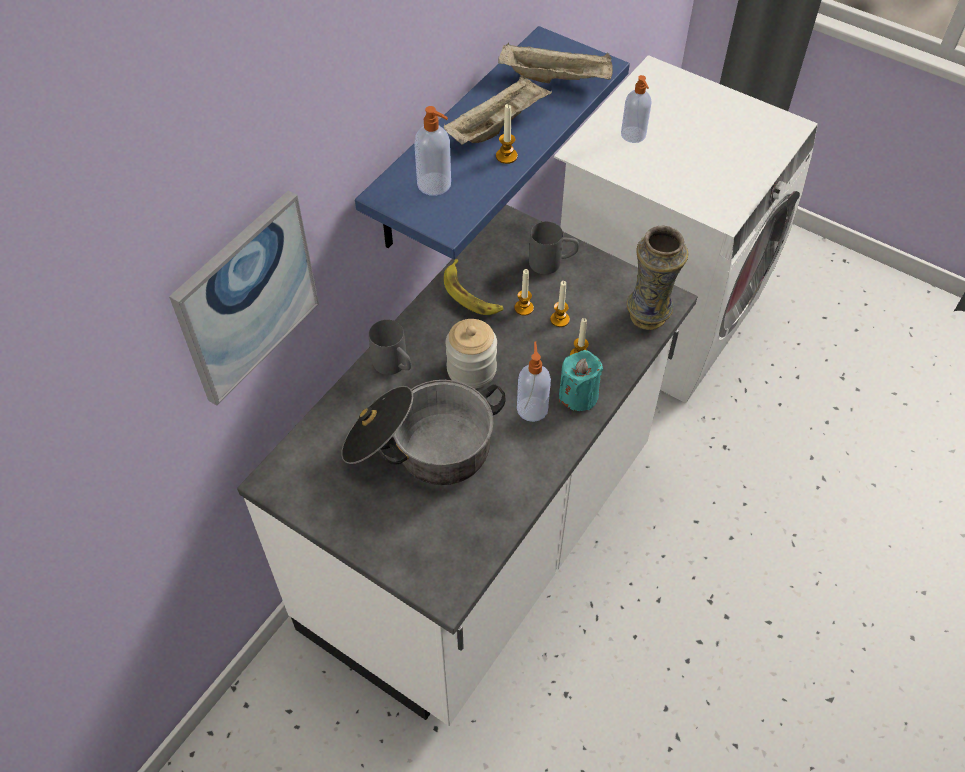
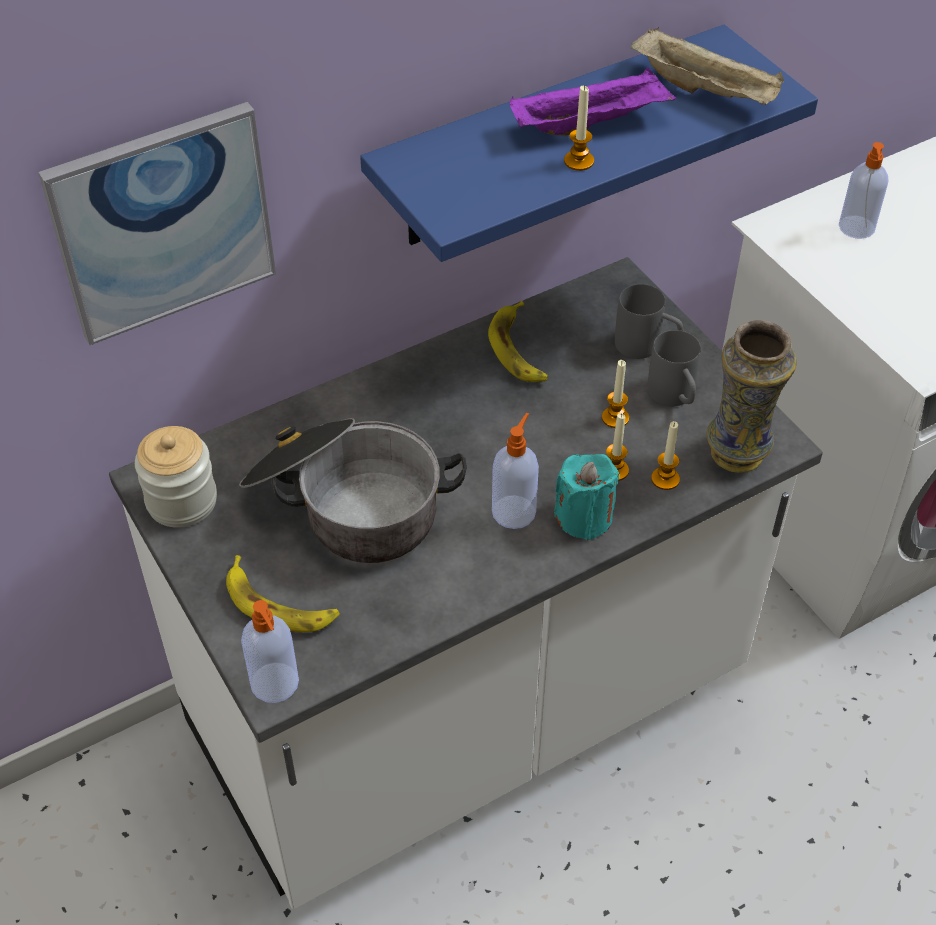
camera: 25 degrees right, 5 degrees down
(395, 366) = (373, 402): grey mug -> grey mug (674, 398)
(415, 534) = (279, 604): none -> banana
(435, 185) = (467, 167): soap dispenser -> soap dispenser (275, 684)
(471, 370) = (465, 438): jar -> jar (182, 501)
(497, 126) = (591, 123): beige tray -> purple tray
(524, 308) = (576, 388): candle -> candle (665, 479)

